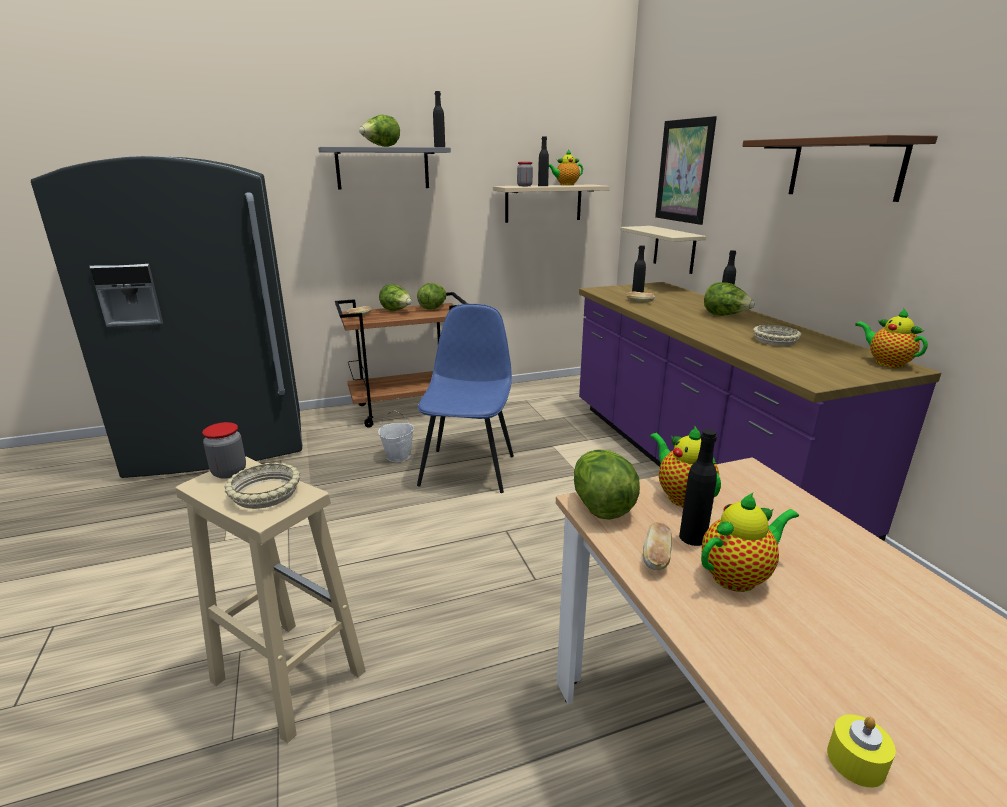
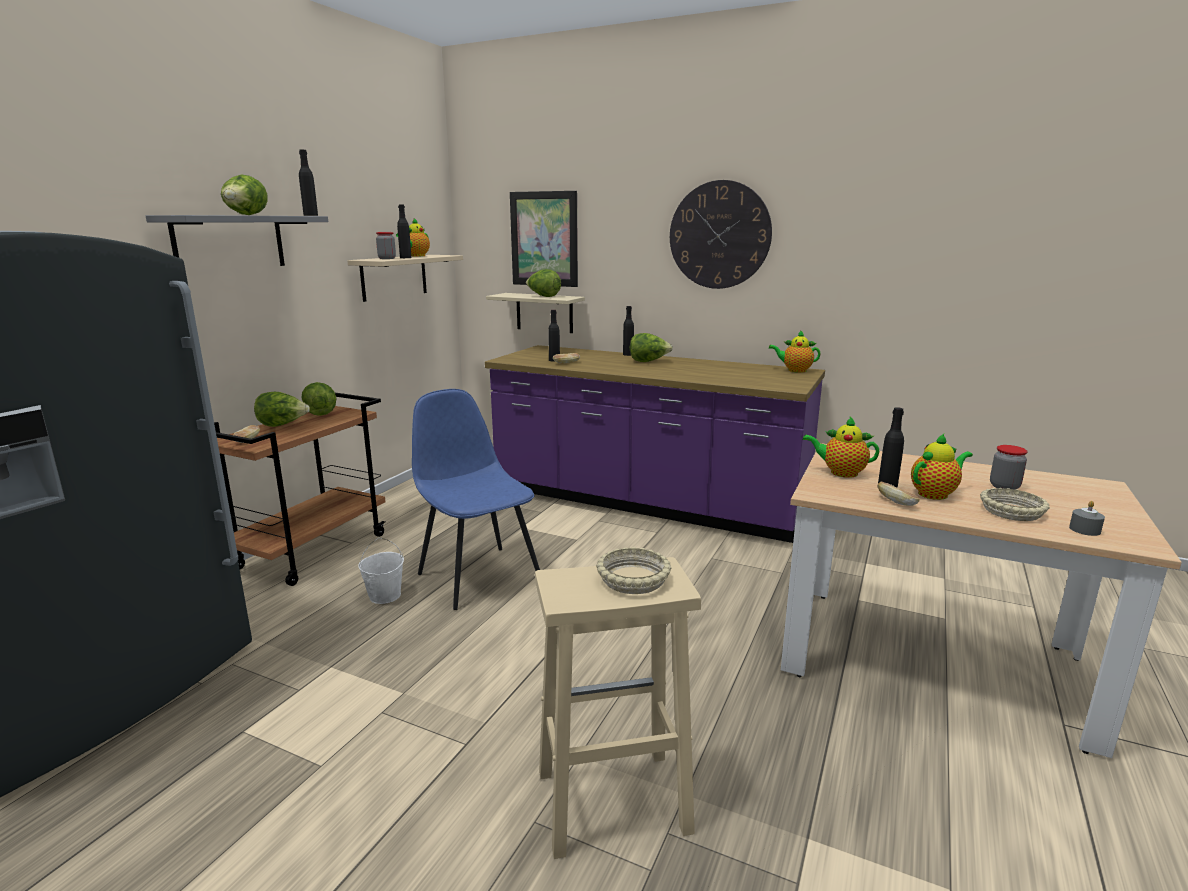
camera: 45 degrees left, 5 degrees down
(229, 472) = (561, 583): jar -> jar (1004, 486)
(601, 505) = (822, 492): lettuce -> lettuce (543, 296)
(738, 576) = (935, 494): teapot -> teapot turned 45 degrees clockwise
(775, 340) = (716, 370): beige bowl -> beige bowl (1012, 511)
(845, 168) = (719, 235): brown shelf -> wall clock
(856, 761) = (1084, 530): yellow candle -> grey candle

